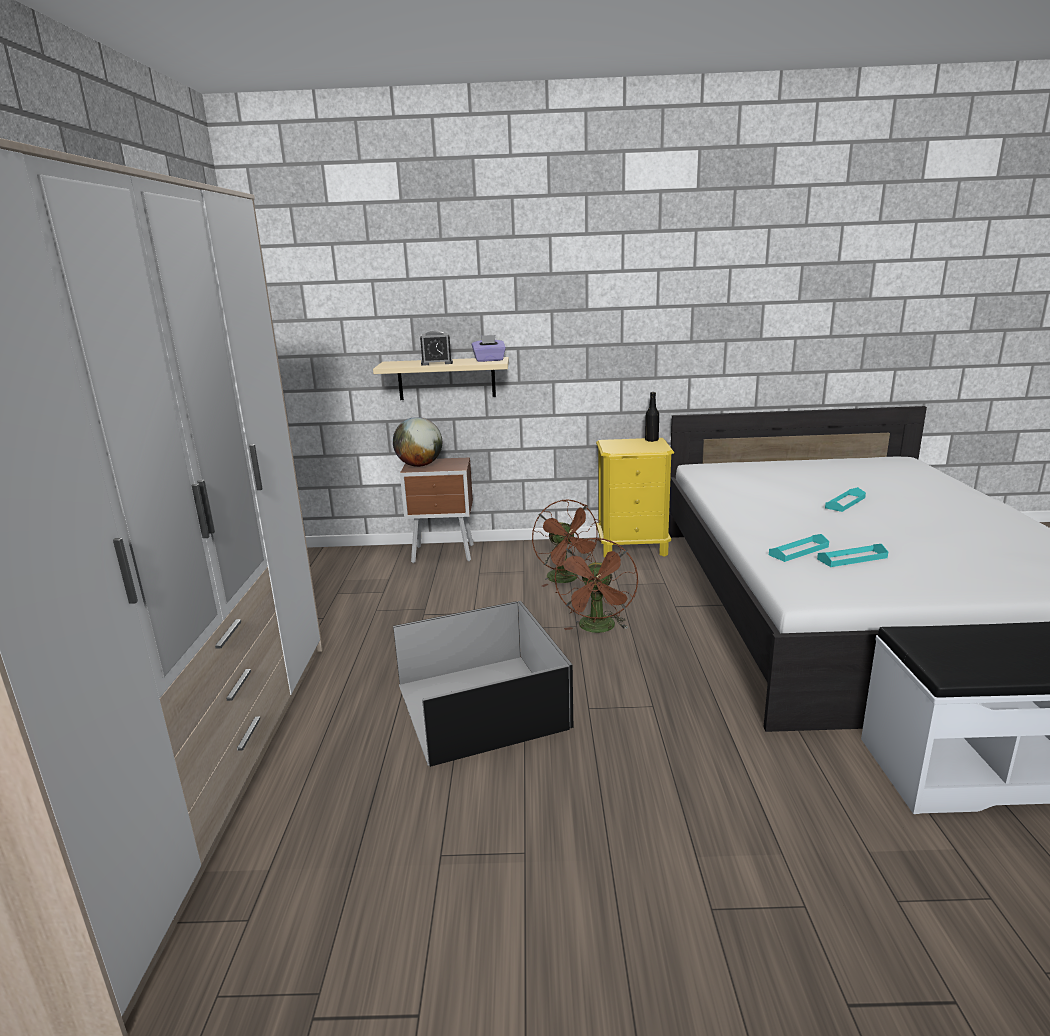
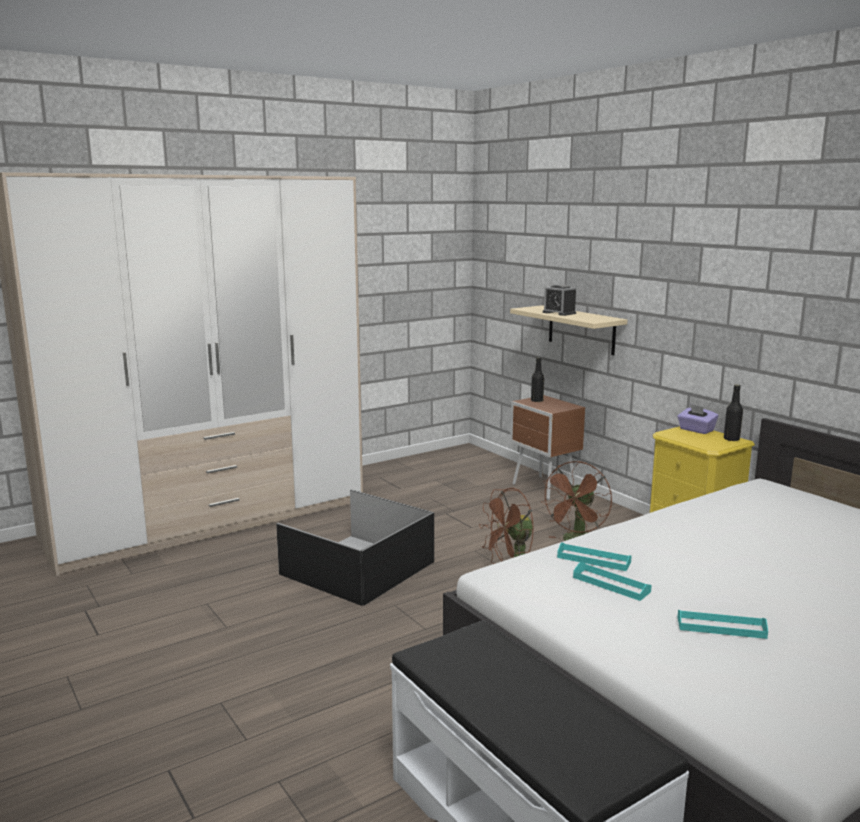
camera: 55 degrees right, 5 degrees down
(420, 465) = (537, 401): globe -> black bottle
(489, 360) = (598, 318): purple tissue box -> purple tissue box (696, 430)
(845, 503) = (780, 563): turquoise tray -> turquoise tray (721, 627)

